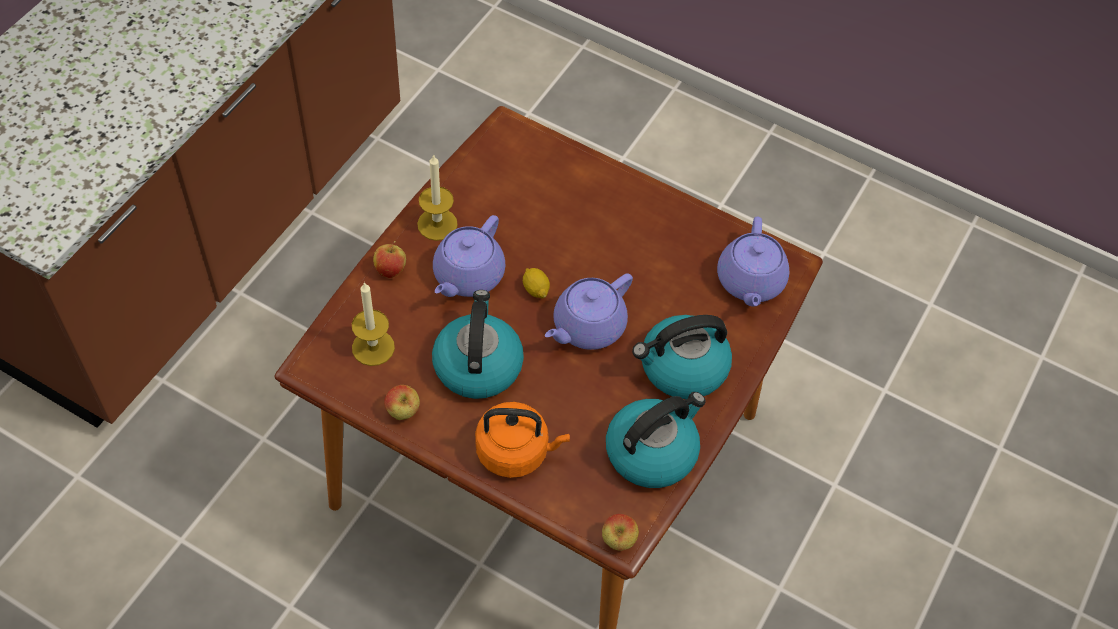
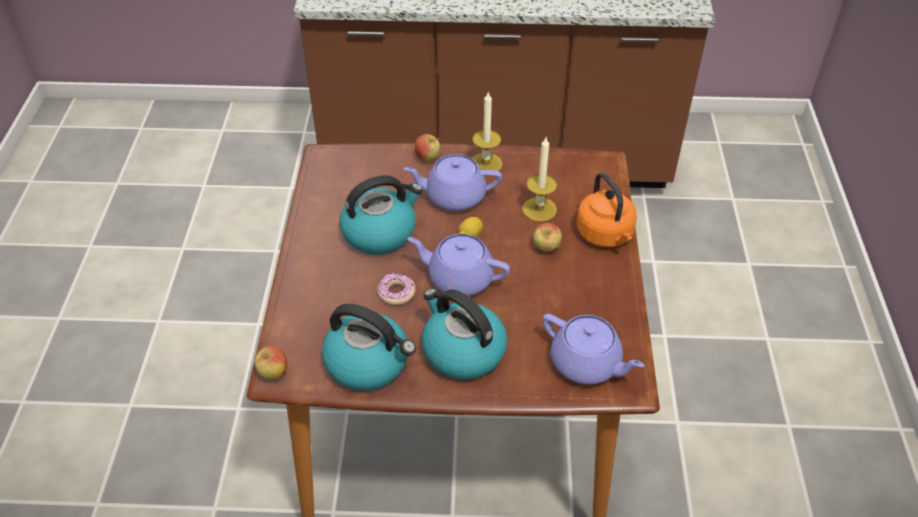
camera: 65 degrees right, 10 degrees down
(373, 347) = (357, 176): candle -> candle (539, 209)
(403, 412) = (314, 212): apple -> apple (546, 248)
(516, 451) = (318, 282): orange kettle -> orange kettle (606, 235)
(574, 388) = (396, 293): none -> donut
(750, 281) = (587, 364): purple teapot -> purple teapot turned 120 degrees counterclockwise

